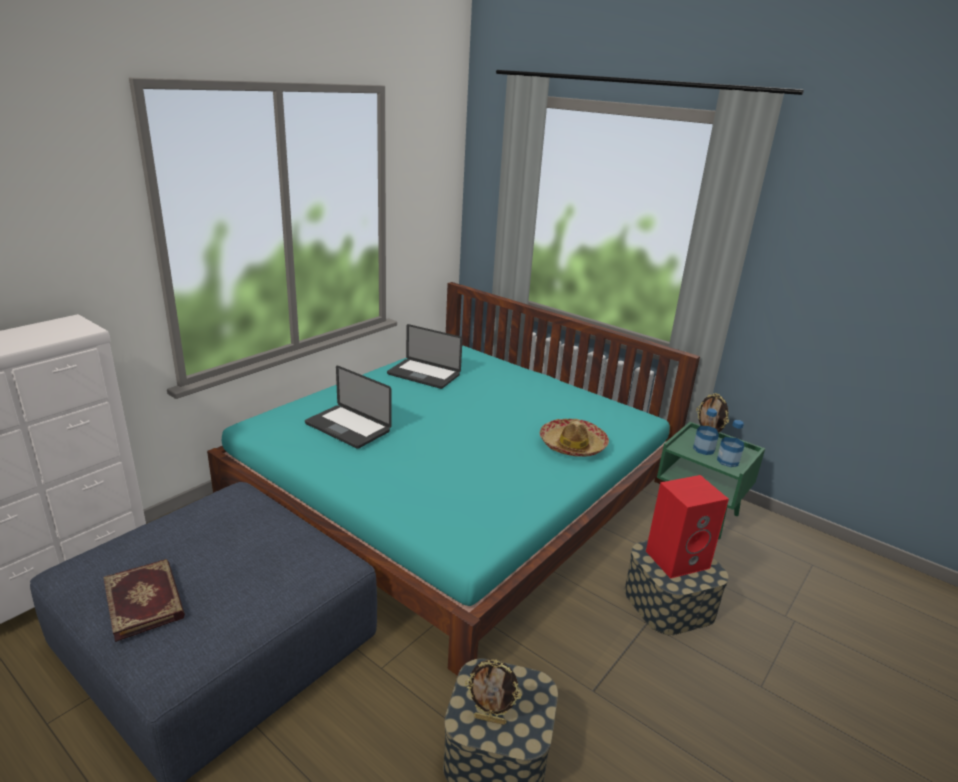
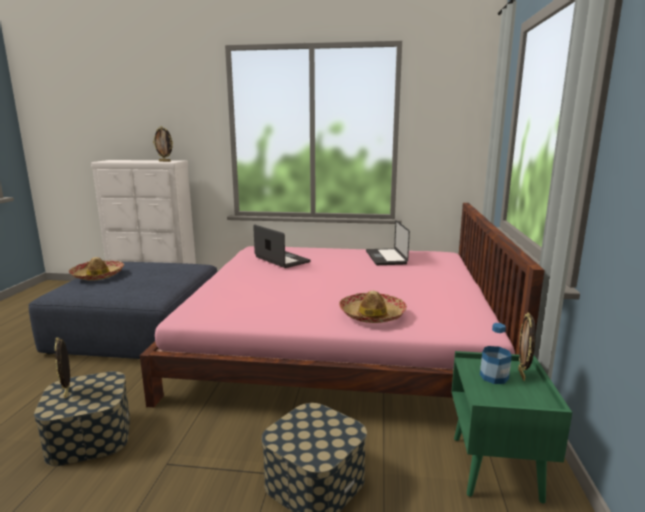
camera: 60 degrees right, 10 degrees down
(62, 331) = (165, 161): none -> picture frame
(145, 600) = (98, 275): book -> hat
(347, 427) = (282, 260): laptop -> laptop turned 135 degrees clockwise
(454, 491) = (340, 340): turquoise bed -> pink bed
(677, 558) = (320, 431): red speaker -> none
(728, 461) = (495, 395): bottle -> none

